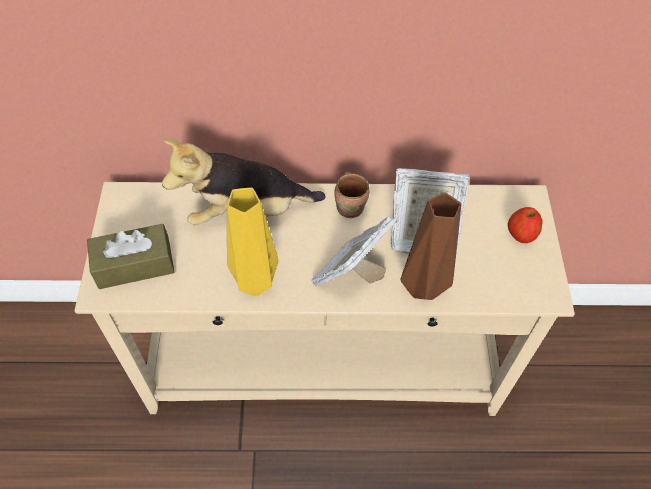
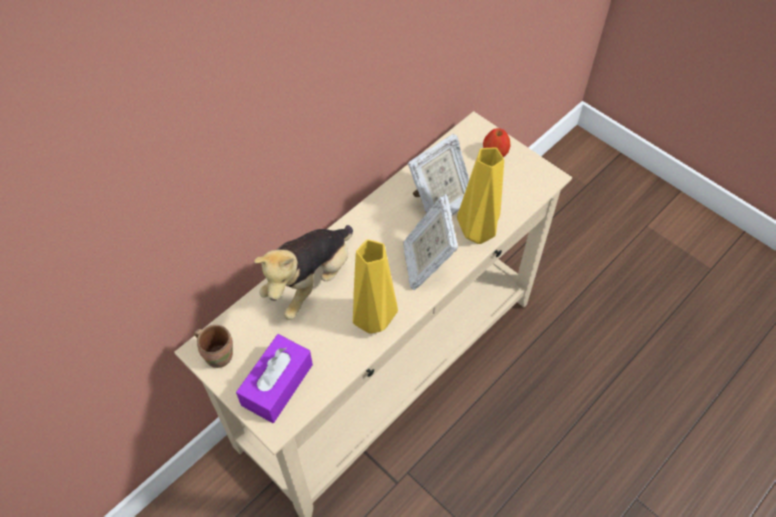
camera: 45 degrees left, 0 degrees up
(134, 265) = (277, 384): brown tissue box -> purple tissue box
(351, 207) = (375, 220): brown mug -> brown mug (219, 354)
(425, 287) = (479, 232): brown vase -> yellow vase

